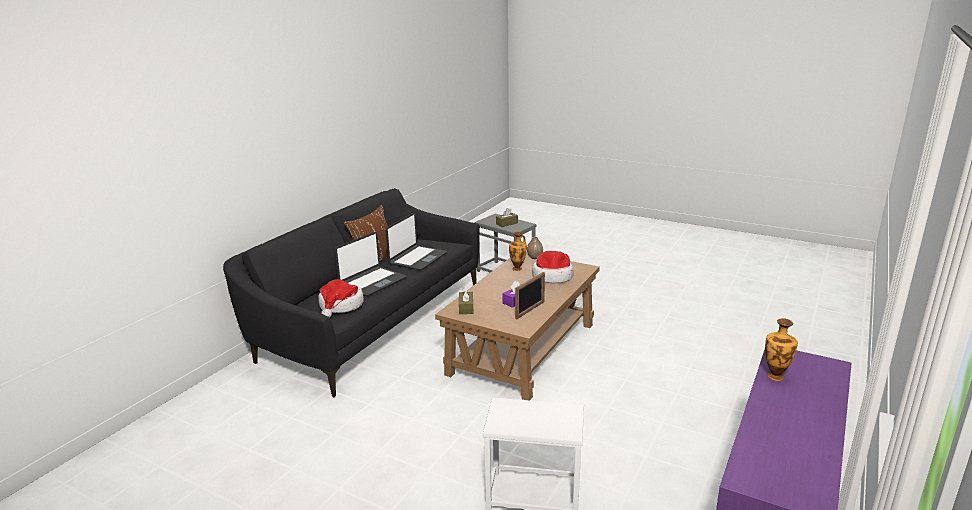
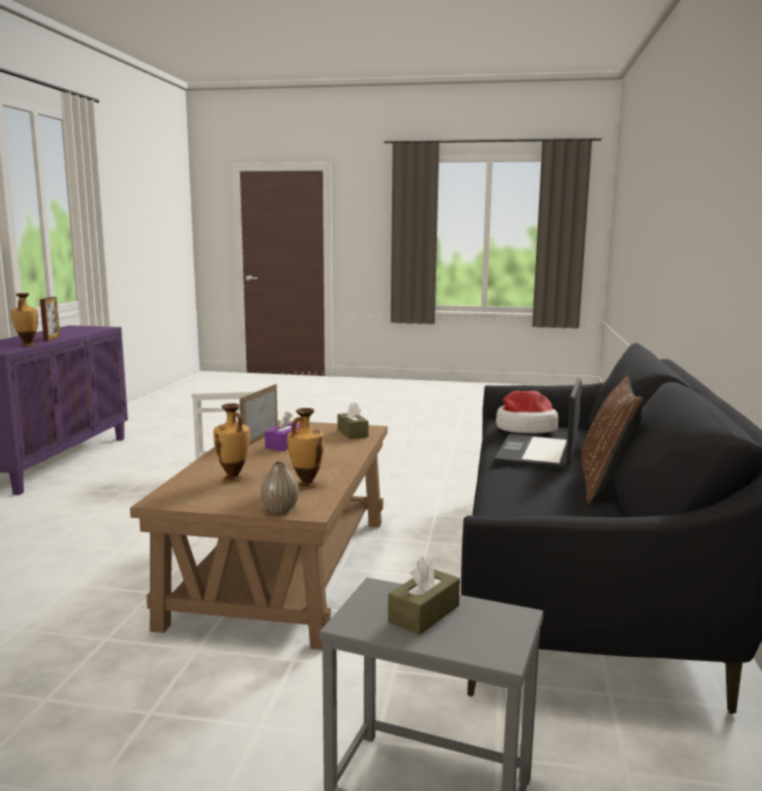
camera: 160 degrees right, 10 degrees down
(417, 258) = (532, 493): laptop -> none
(552, 276) = (233, 479): hat -> vase
(772, 406) = (52, 338): none -> picture frame

